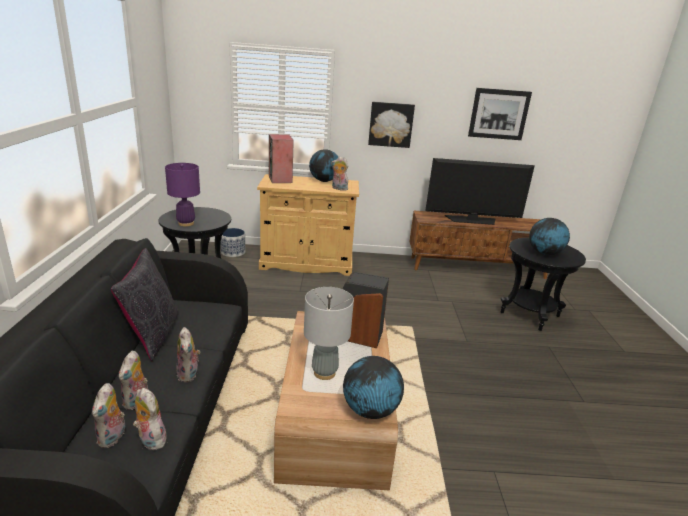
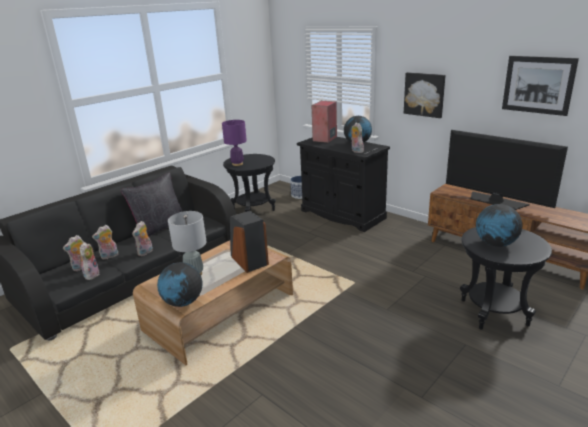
camera: 45 degrees right, 0 degrees up
(307, 263) = (342, 214): beige cabinet -> black cabinet

